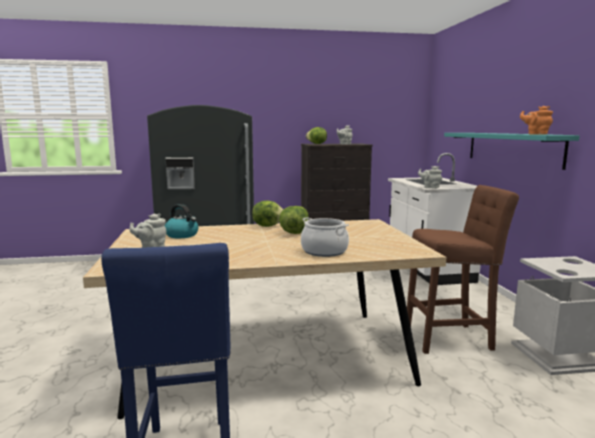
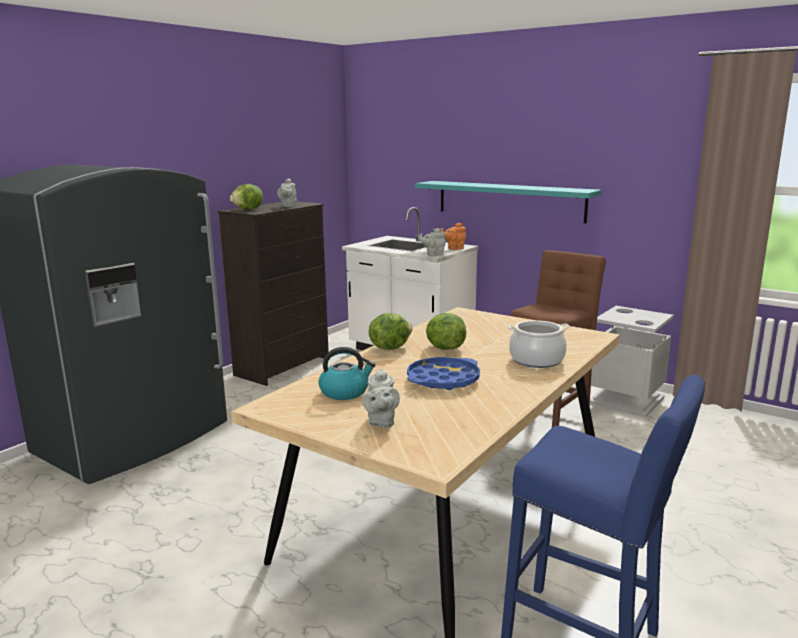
camera: 45 degrees left, 5 degrees up
(239, 244) = (443, 380): none -> blue tray
(536, 134) = (560, 189): orange teapot -> orange teapot (454, 248)

